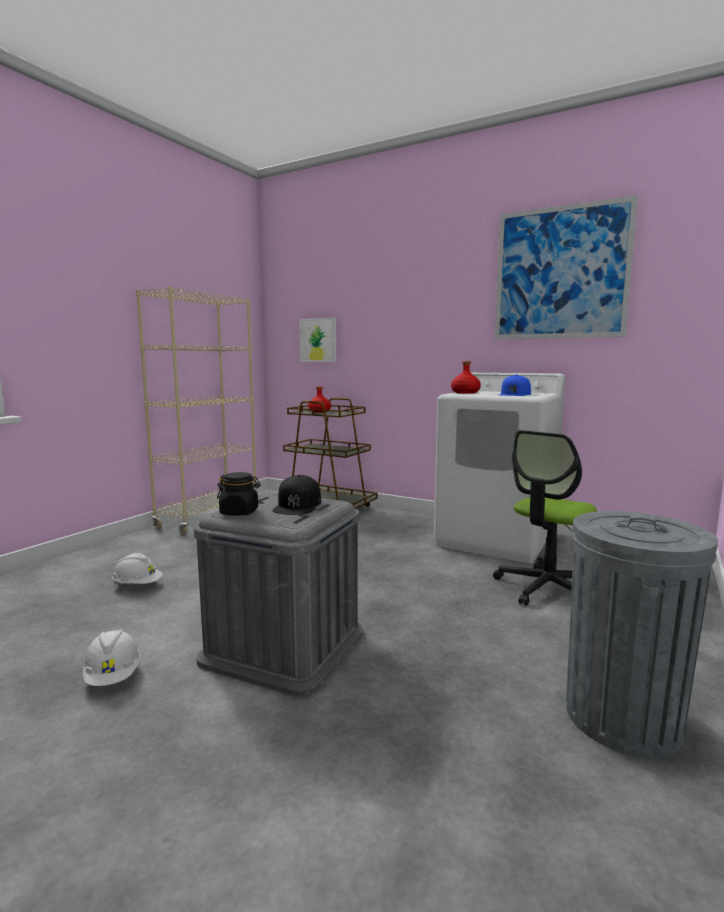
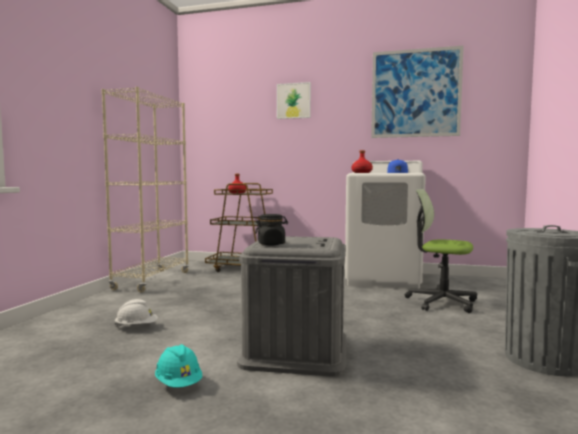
camera: 15 degrees left, 5 degrees down
(113, 676) = (179, 384): white hard hat -> turquoise hard hat
(297, 505) = (306, 239): black cap -> none
(318, 340) = (231, 139): picture -> picture (293, 101)
(547, 588) = (441, 302): office chair -> office chair turned 90 degrees clockwise

